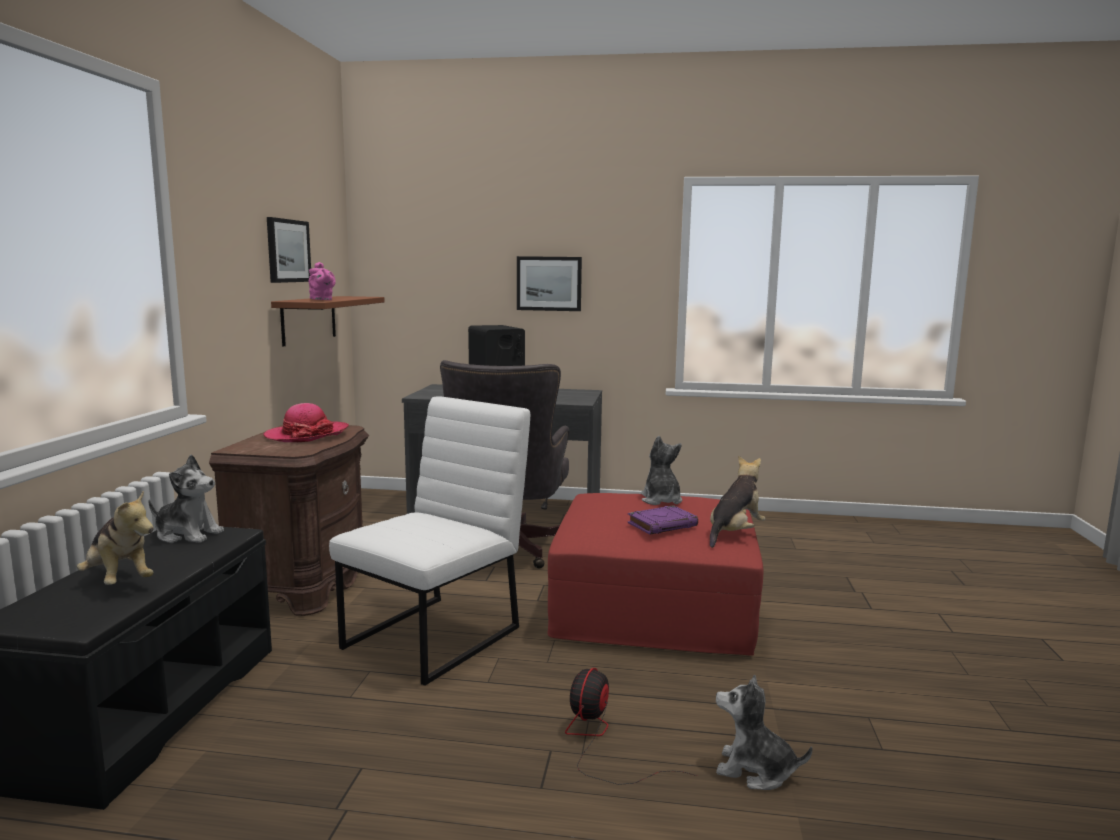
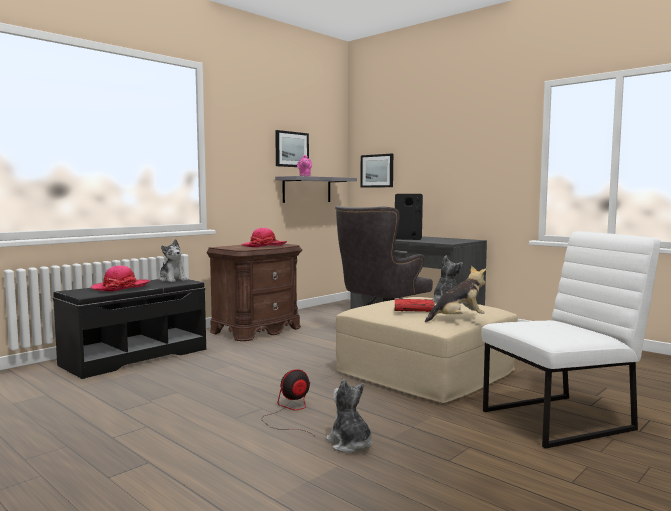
camera: 35 degrees right, 5 degrees down
(118, 581) = (121, 287): plush toy -> hat
(309, 319) = (307, 189): brown shelf -> grey shelf
(437, 635) = (283, 359): white chair -> white chair (561, 419)
(549, 283) = (454, 165): picture -> picture (377, 171)
(655, 605) = (426, 372): red ottoman -> beige ottoman
(662, 524) = (414, 309): purple book -> red book

